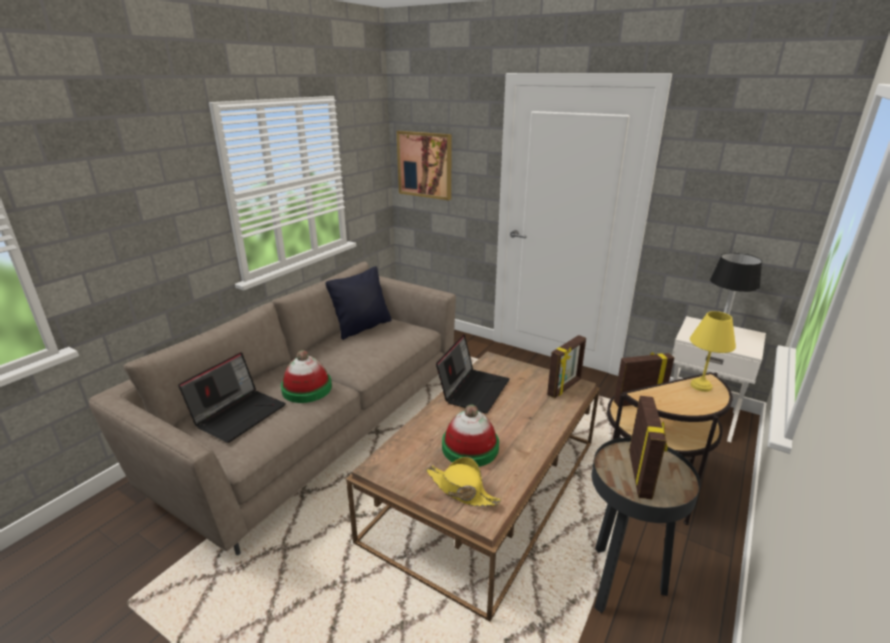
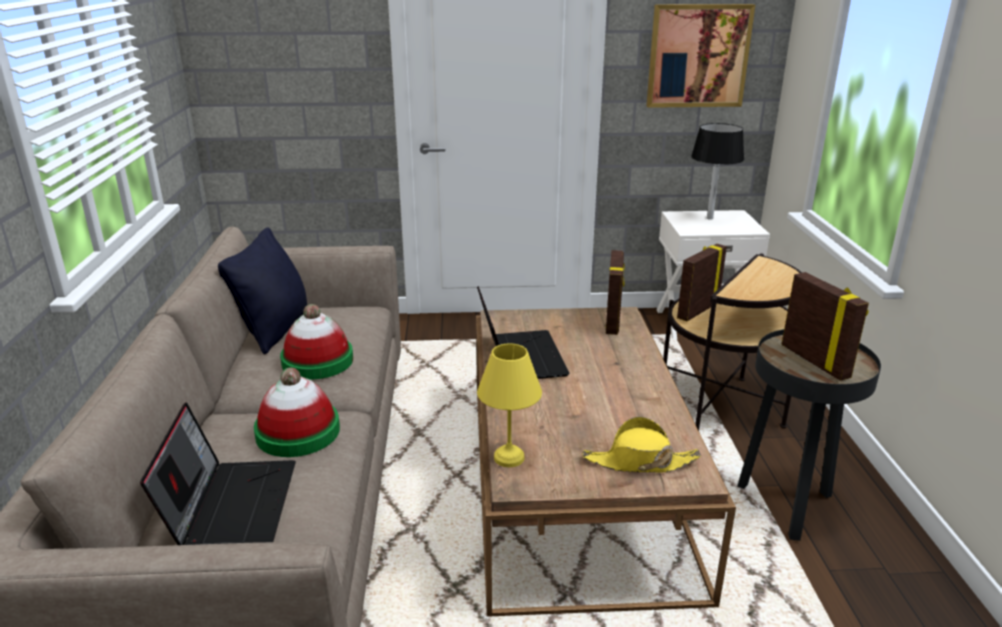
camera: 35 degrees left, 0 degrees up
(425, 165) = (254, 62): picture -> picture (698, 56)
(470, 447) = (594, 417): hat -> hat (317, 361)
(701, 386) = (766, 269): yellow table lamp -> yellow table lamp (510, 458)

